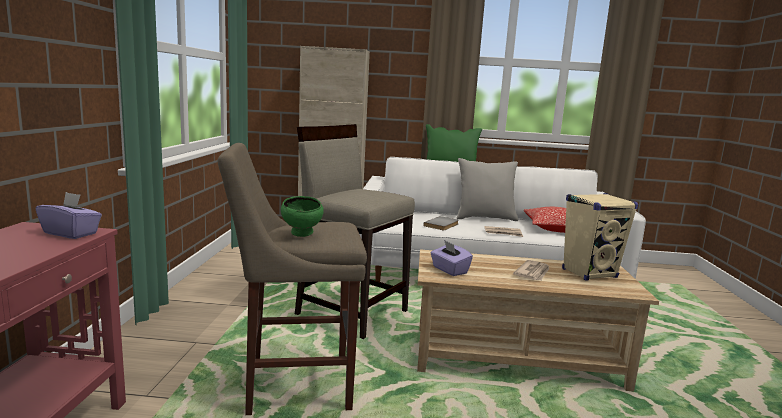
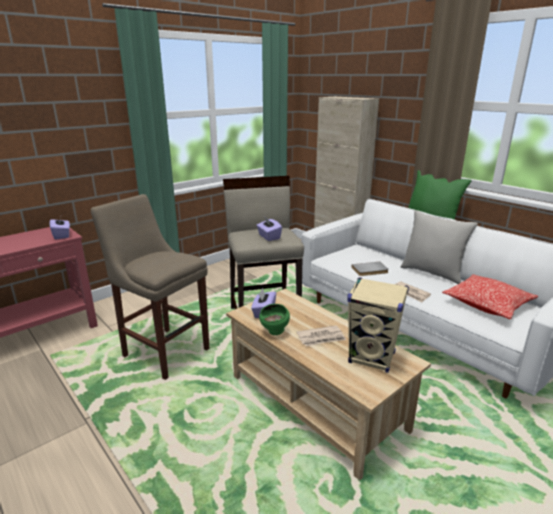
camera: 45 degrees right, 10 degrees up
(302, 234) = (146, 261): green bowl -> green bowl (275, 332)
(373, 195) = (269, 237): none -> purple tissue box

